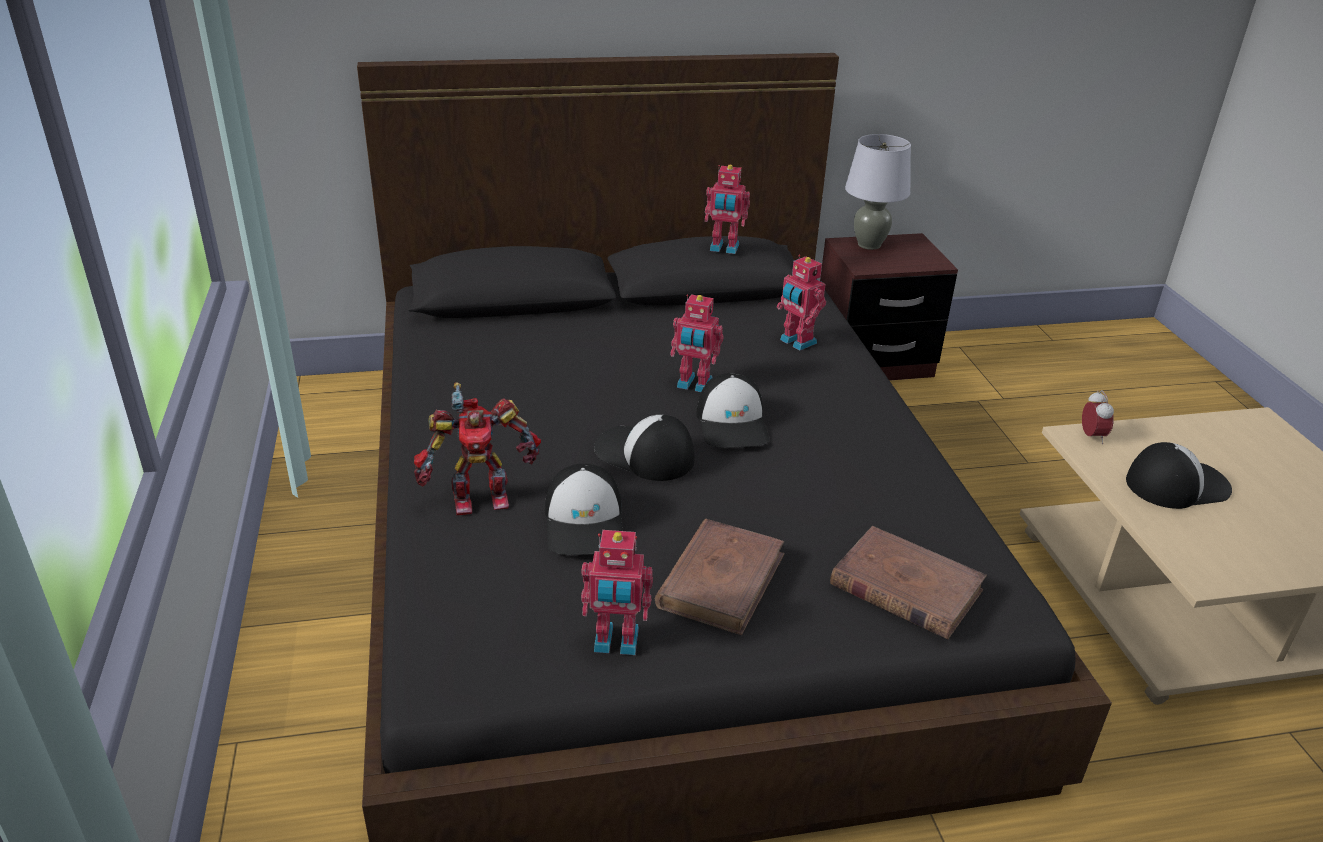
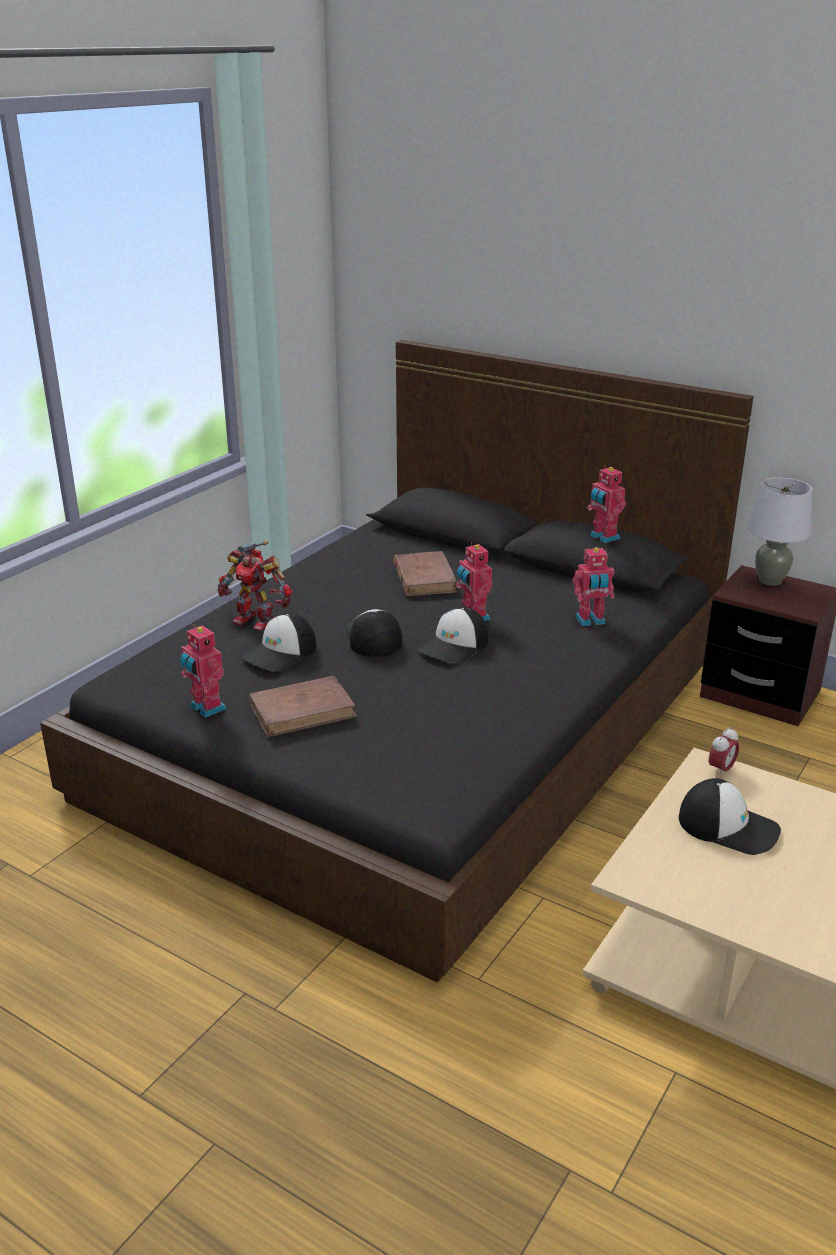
camera: 45 degrees right, 5 degrees down
(796, 342) = (591, 621): toy robot -> toy robot turned 105 degrees counterclockwise
(905, 587) = (394, 766): brown book -> brown book (424, 578)

